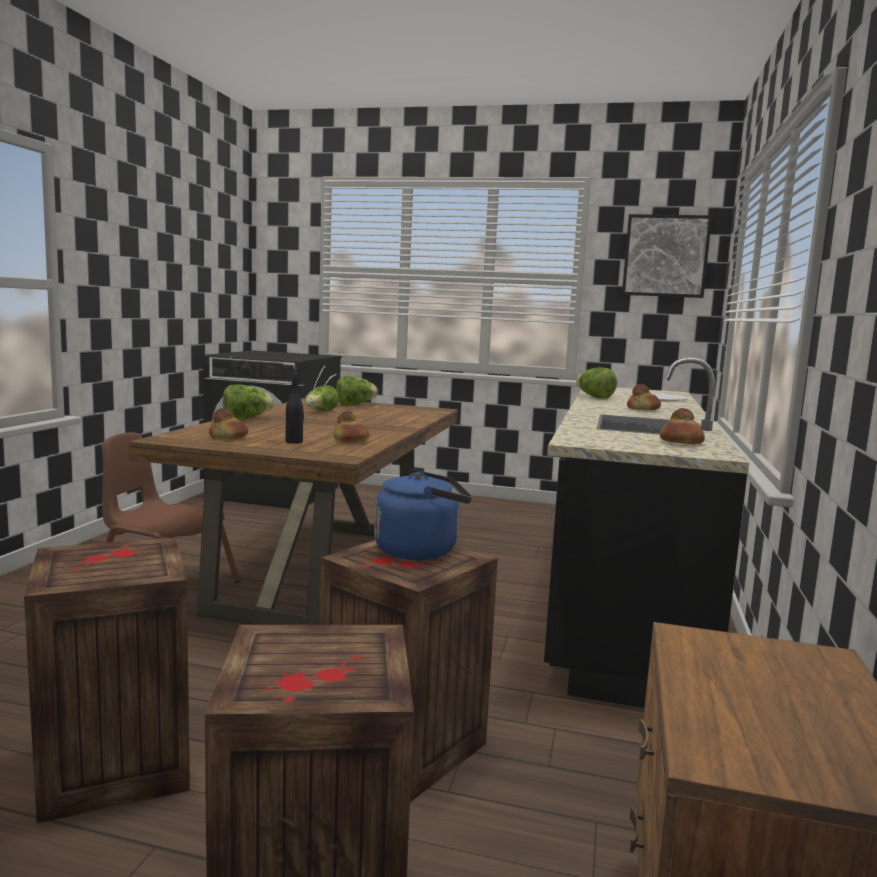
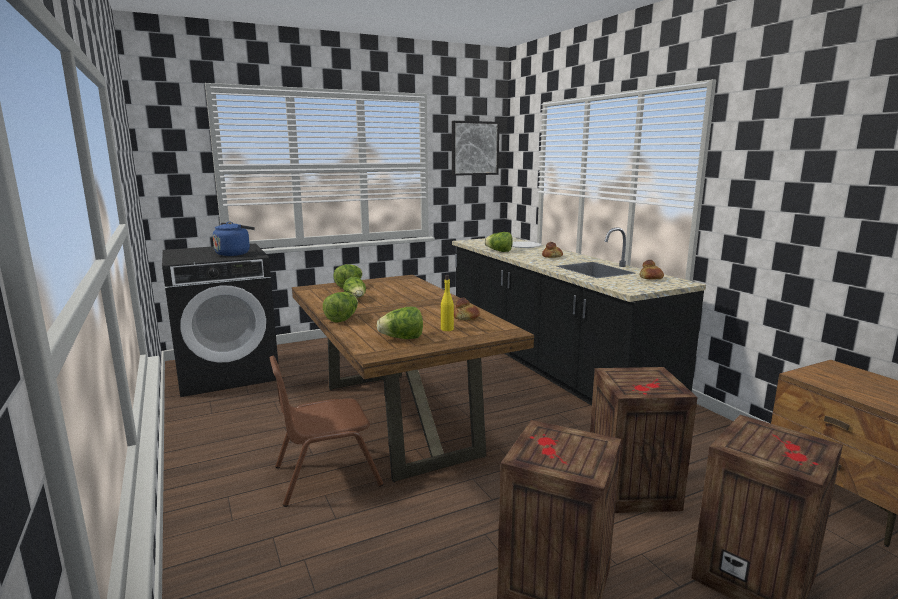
camera: 40 degrees left, 5 degrees up
(228, 437) = (402, 338): bread -> lettuce
(294, 442) = (447, 329): black bottle -> yellow bottle
(421, 550) = (635, 376): blue kettle -> blue kettle (234, 254)

